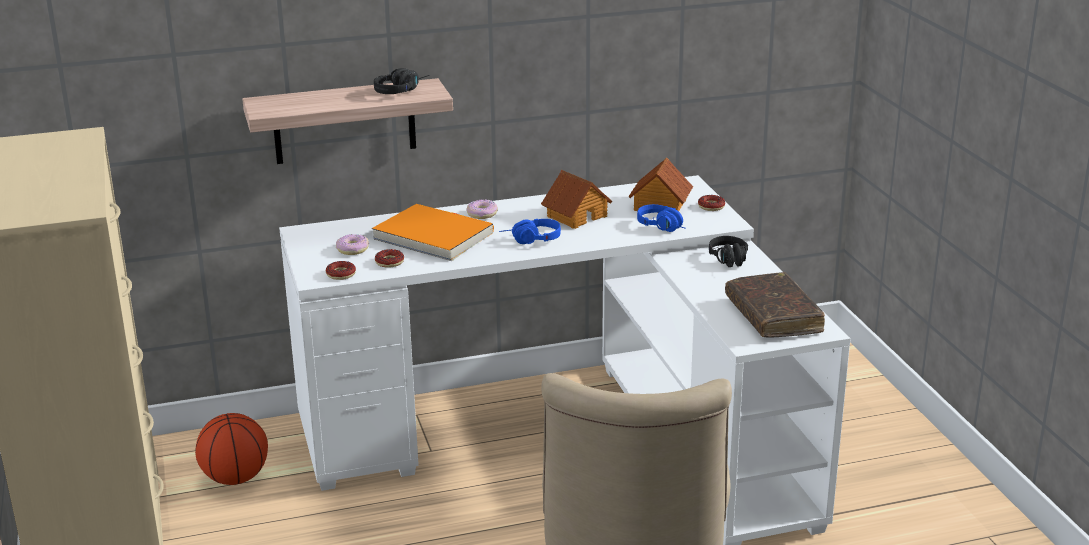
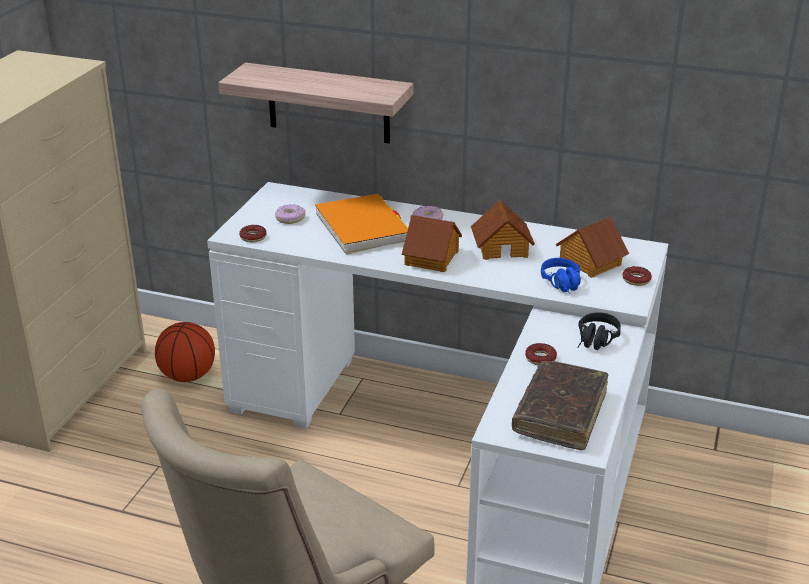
camera: 35 degrees right, 5 degrees up
(389, 262) = (300, 239): donut -> donut (540, 358)
(402, 91) = (365, 87): black headphones -> none
(530, 240) = (432, 258): blue headphones -> toy house

